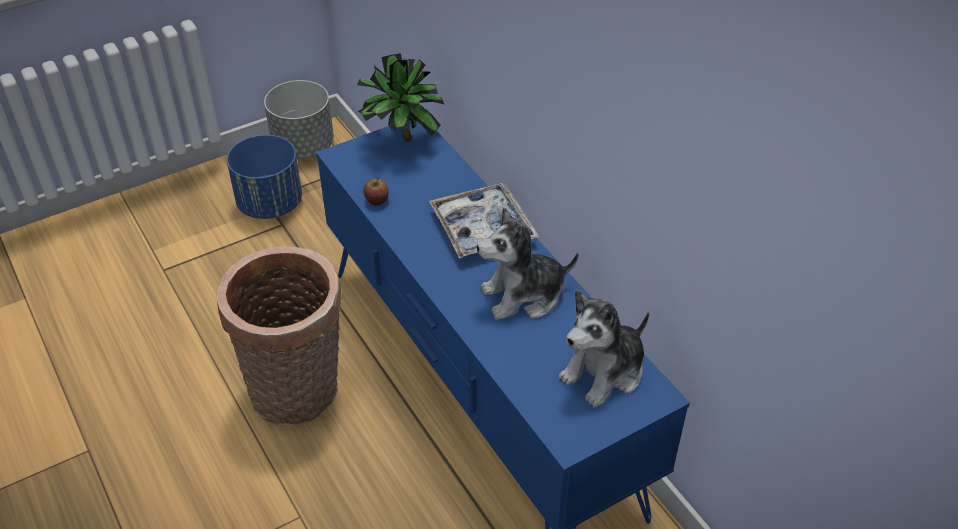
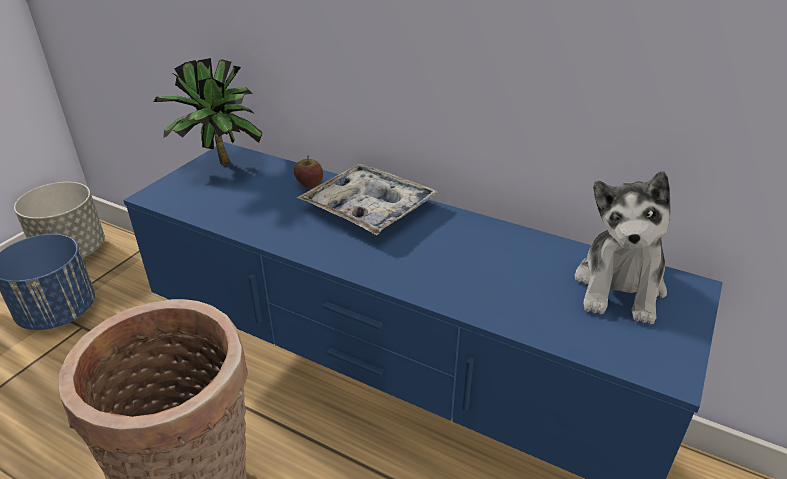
camera: 30 degrees left, 10 degrees down
(376, 200) = (230, 219): apple -> apple (309, 184)
(523, 296) = (467, 250): plush toy -> none

